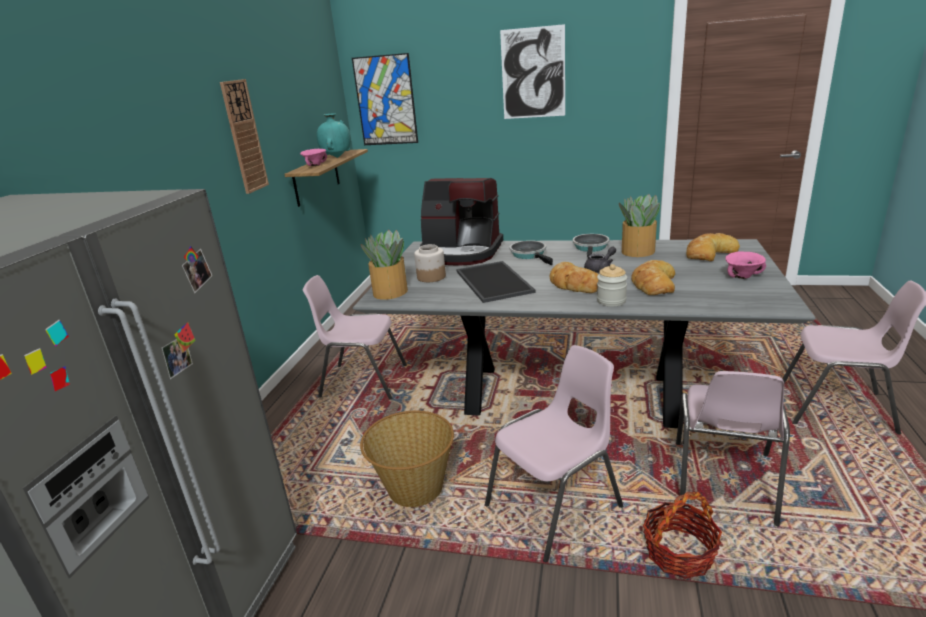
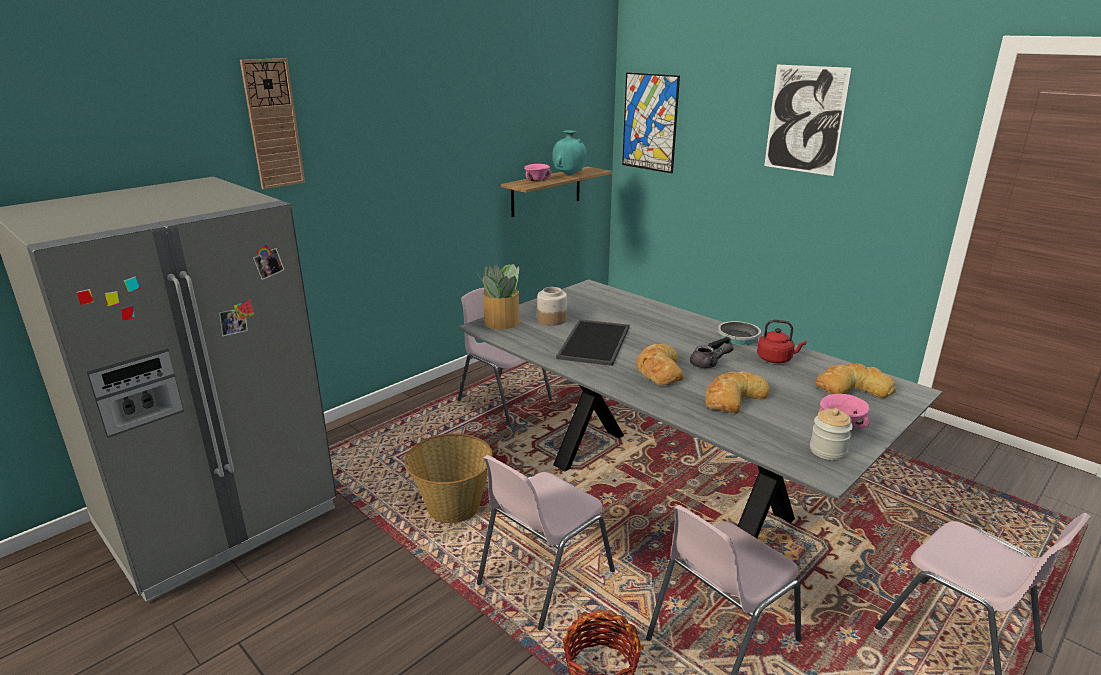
camera: 30 degrees right, 0 degrees up
(244, 137) = (457, 146): wall clock -> wall clock (273, 124)
(461, 252) = (611, 304): coffee machine -> none
(530, 255) = (667, 327): frying pan -> none
(556, 506) = (543, 578): pink chair -> pink chair turned 135 degrees clockwise
(611, 301) = (665, 399): jar -> jar (828, 451)
(637, 251) = (776, 359): potted plant -> red kettle

